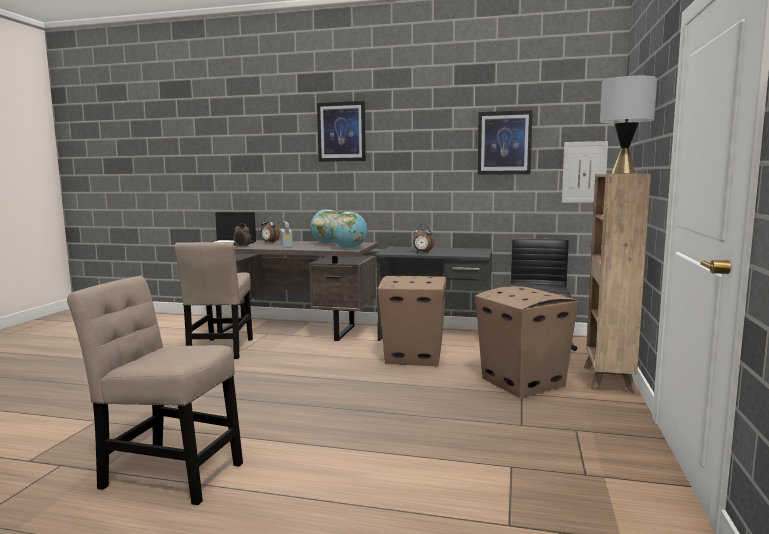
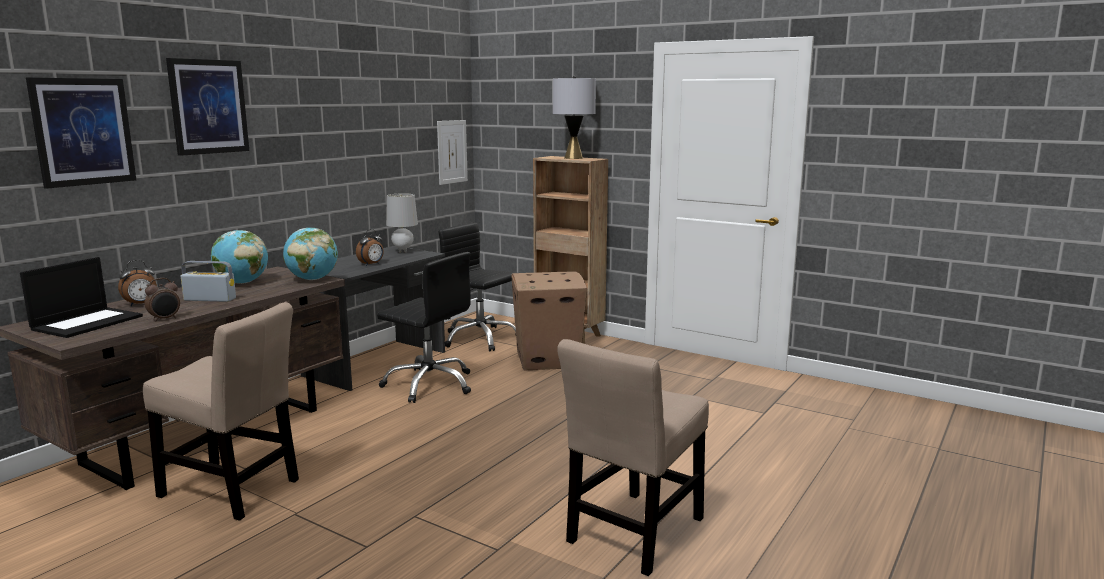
camera: 70 degrees left, 5 degrees up
(412, 356) = (429, 384): cardboard box -> black office chair
(476, 251) = (403, 251): none -> grey table lamp
(504, 143) = (392, 122): picture -> picture (83, 132)

